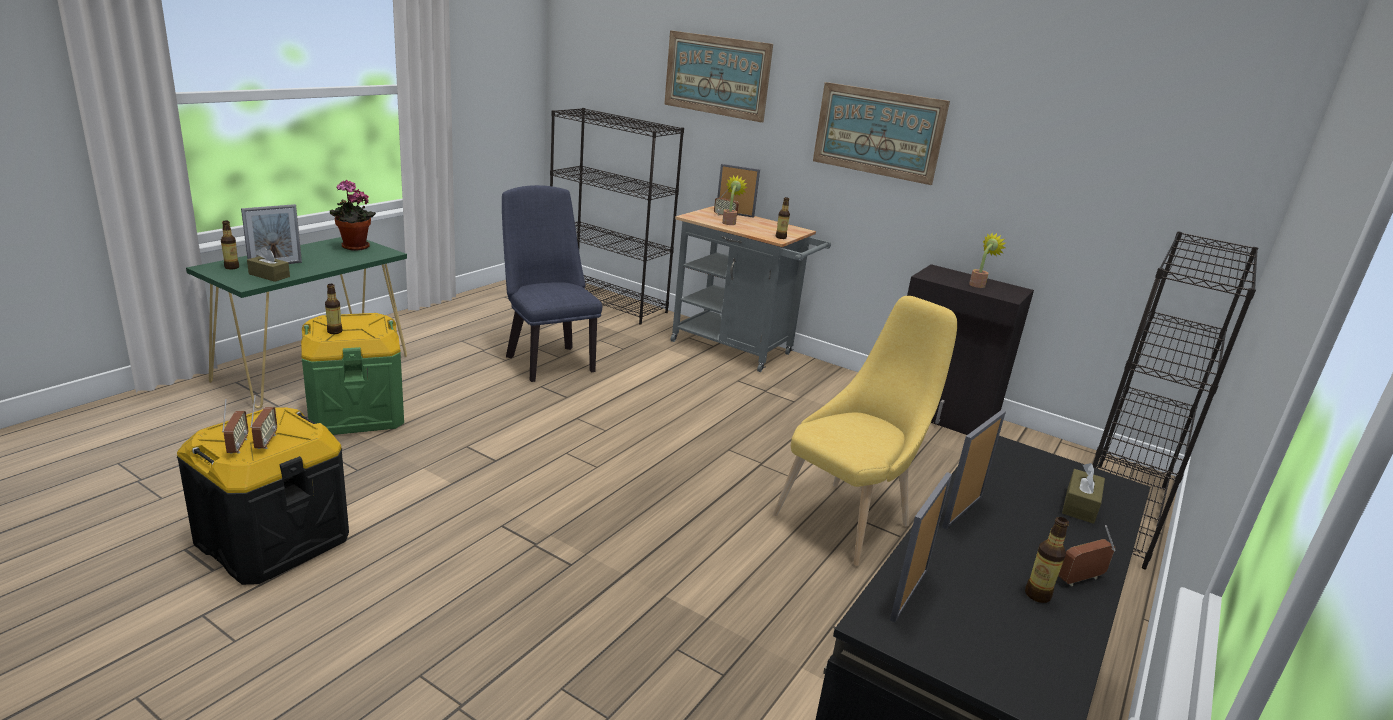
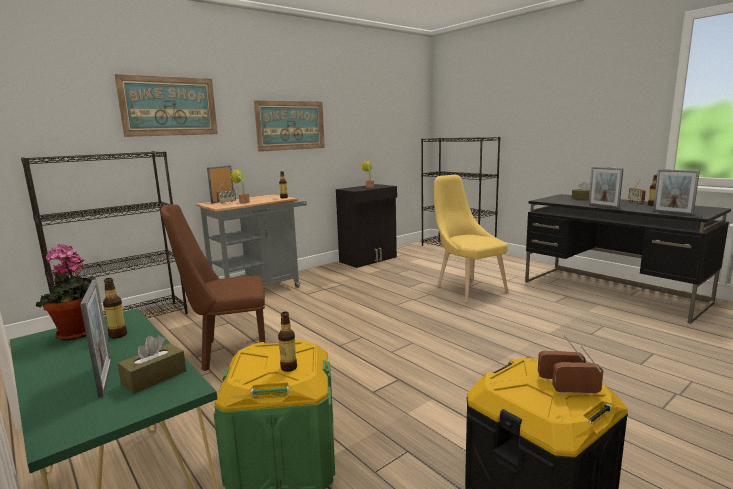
camera: 70 degrees left, 10 degrees down
(232, 267) = (81, 412): bottle -> bottle (118, 335)
(547, 360) = (227, 352): blue chair -> brown chair

